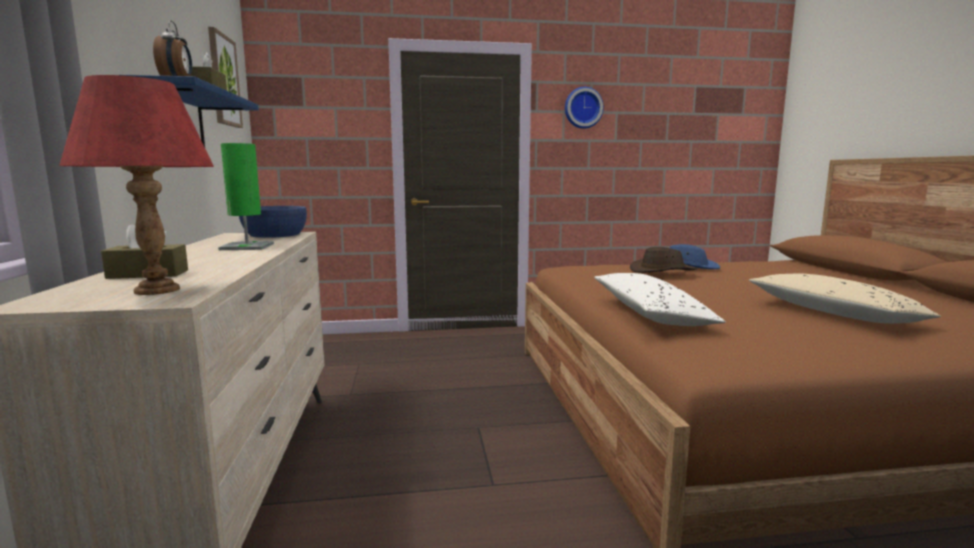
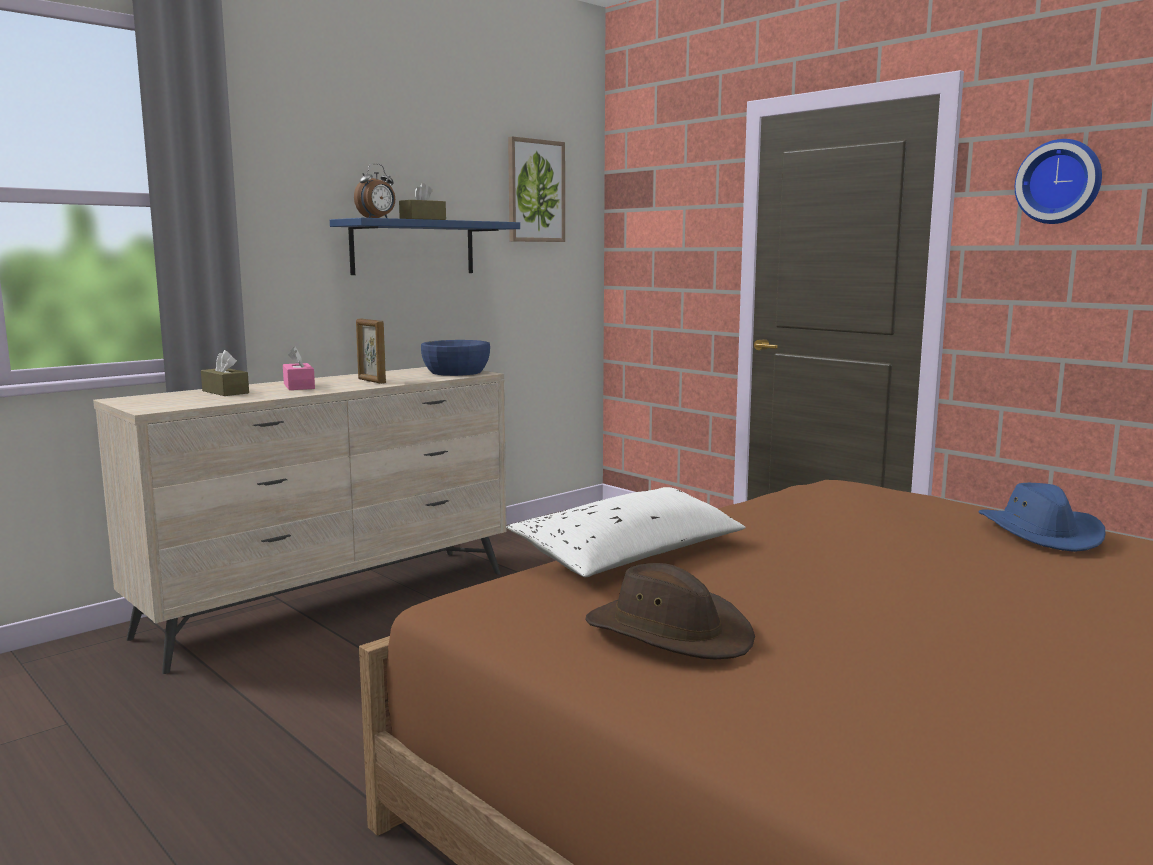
camera: 55 degrees right, 0 degrees up
(156, 290) = (175, 402): red table lamp -> none
(202, 259) = (299, 386): none -> pink tissue box
(247, 247) = (371, 381): green table lamp -> picture frame
(662, 271) = (909, 520): brown hat -> brown hat (669, 632)
(833, 314) = (866, 653): beige pillow -> none

